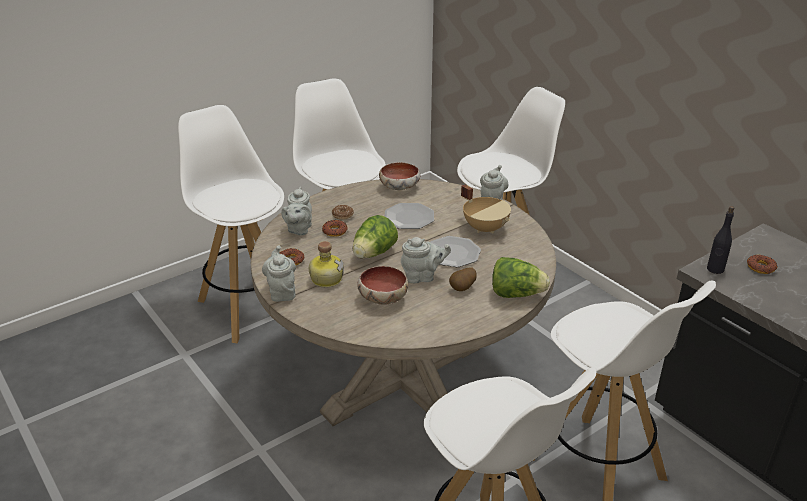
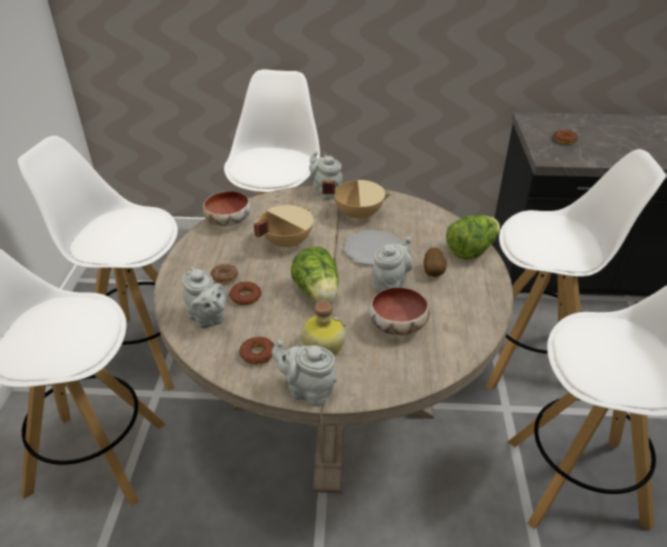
camera: 50 degrees left, 5 degrees up
(409, 217) = (286, 242): plate -> beige cooking pot
(715, 269) = (550, 154): black bottle -> none

